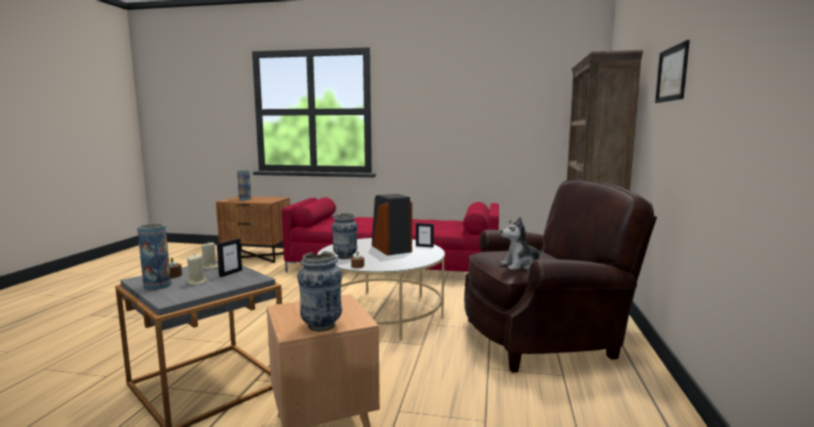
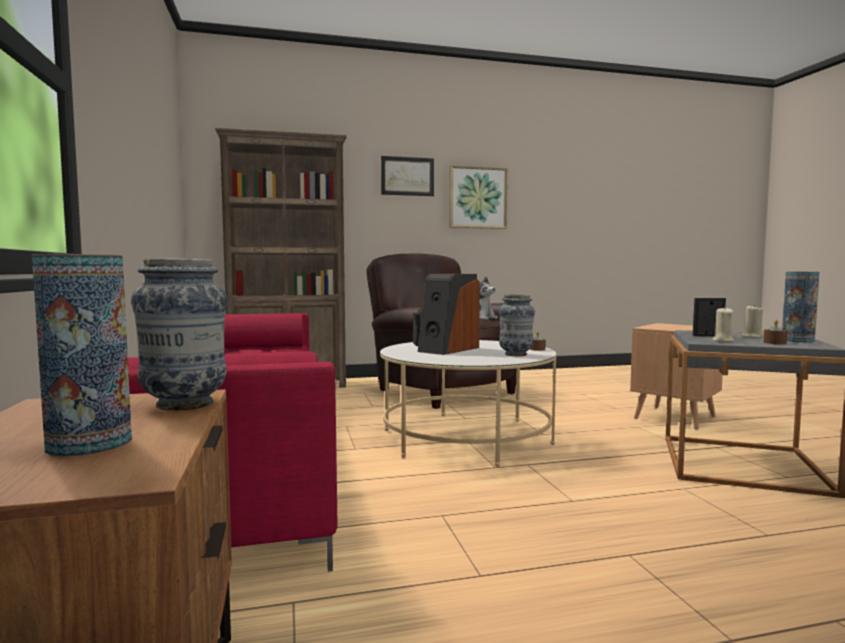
camera: 115 degrees left, 5 degrees down
(321, 326) = (688, 326): vase -> vase (184, 404)
(715, 94) = (477, 198): none -> picture

